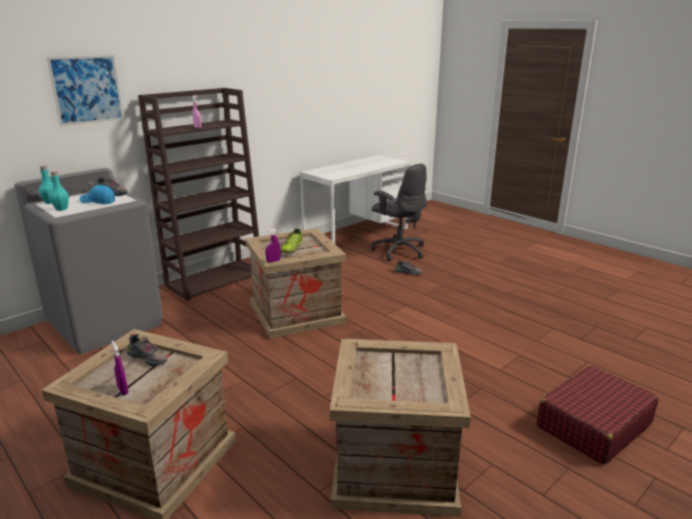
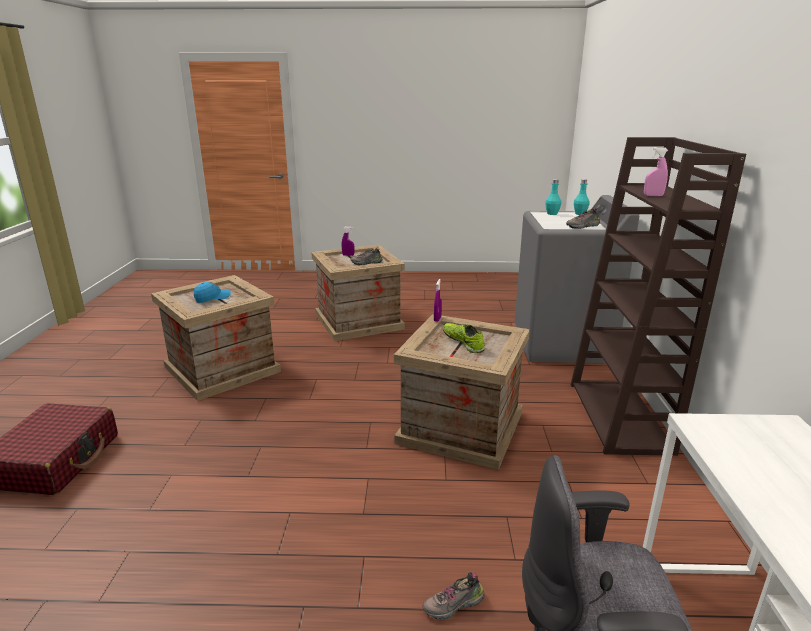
camera: 135 degrees right, 0 degrees up
(87, 90) = (658, 121): picture -> none
(98, 201) = (560, 221): blue cap -> blue cap (212, 298)

